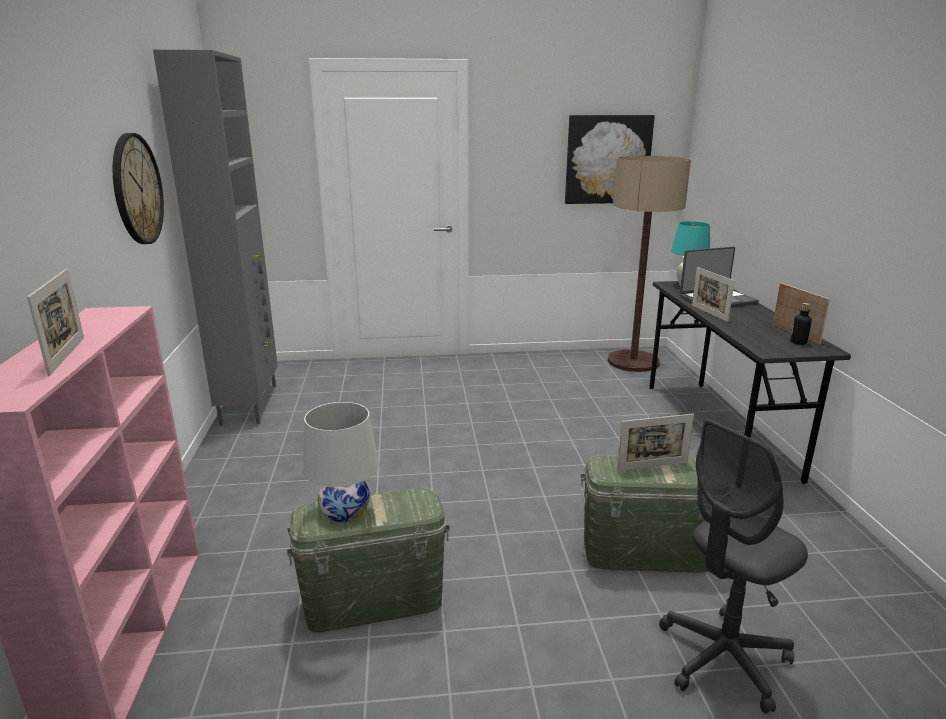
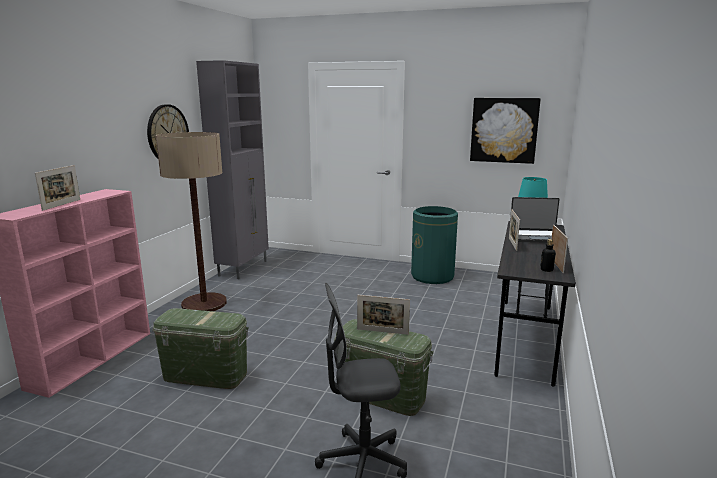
camera: 25 degrees right, 5 degrees down
(344, 511) = (189, 315): white table lamp -> none
(532, 368) = (432, 276): none -> green trash can
(633, 362) = (513, 284): floor lamp -> floor lamp (204, 304)

